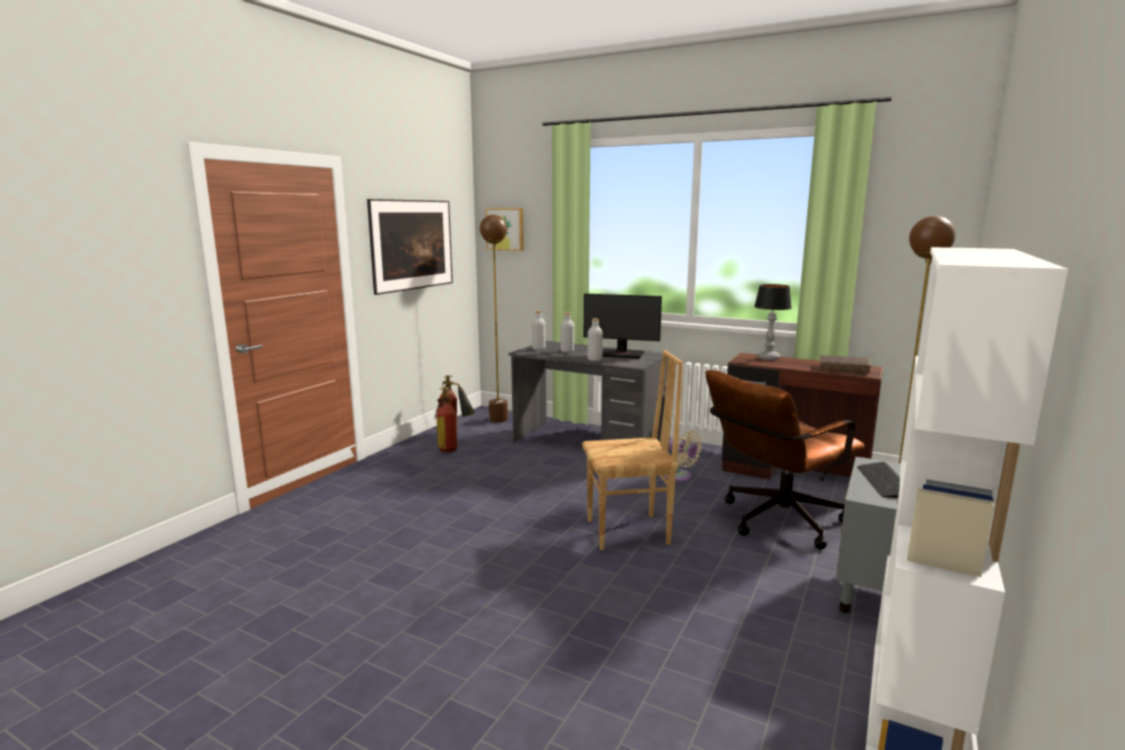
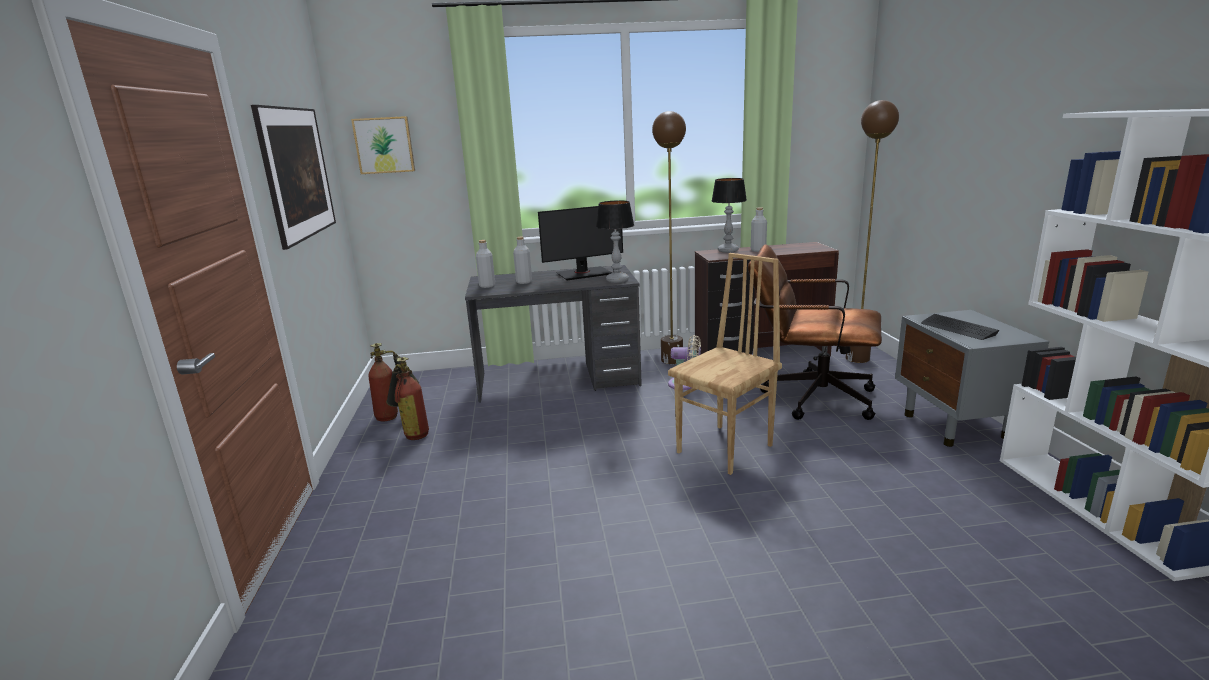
camera: 35 degrees left, 5 degrees up
(498, 419) = (423, 384): brown floor lamp -> brown floor lamp (672, 360)
(594, 359) = (573, 284): grey bottle -> grey bottle (758, 250)
(632, 364) = (618, 280): none -> table lamp
(774, 522) = (809, 397): brown office chair -> brown office chair turned 90 degrees clockwise
(843, 370) = (801, 249): brown book -> none

